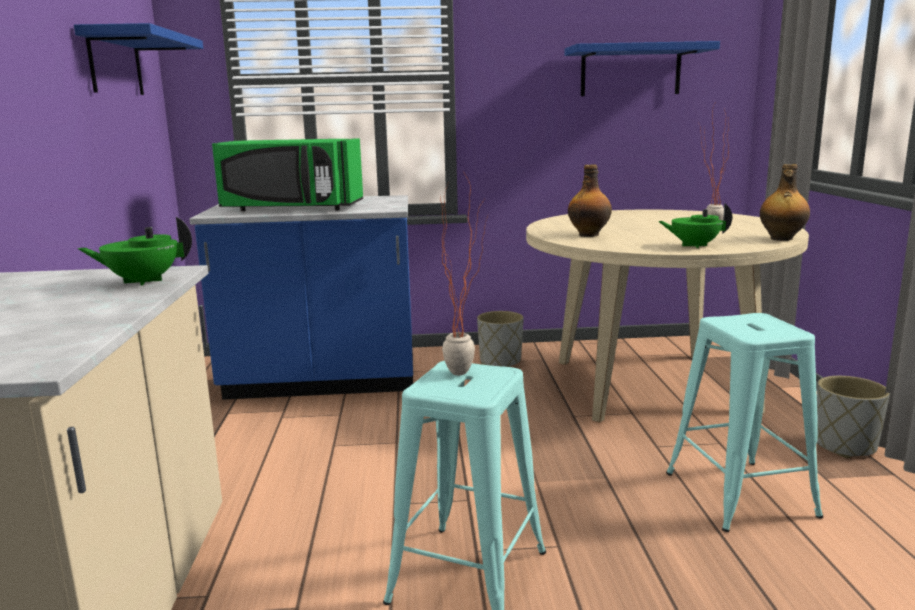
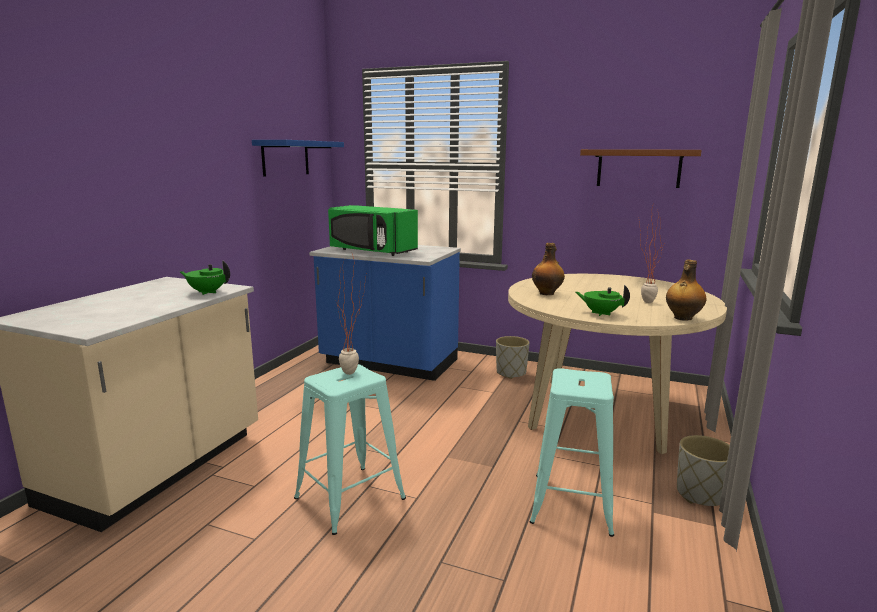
camera: 25 degrees right, 0 degrees up
(630, 71) = (638, 168): blue shelf -> brown shelf

